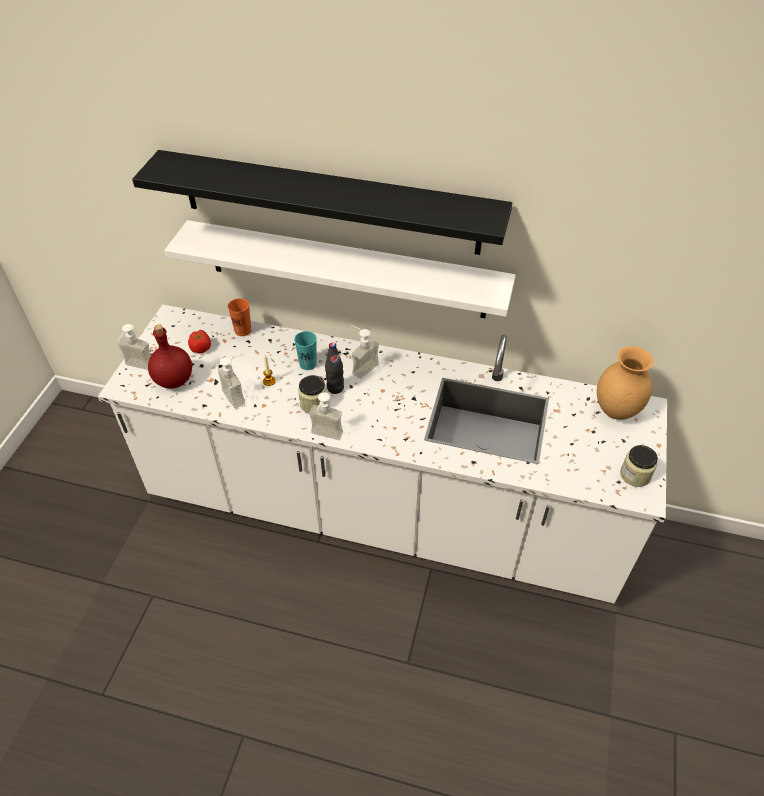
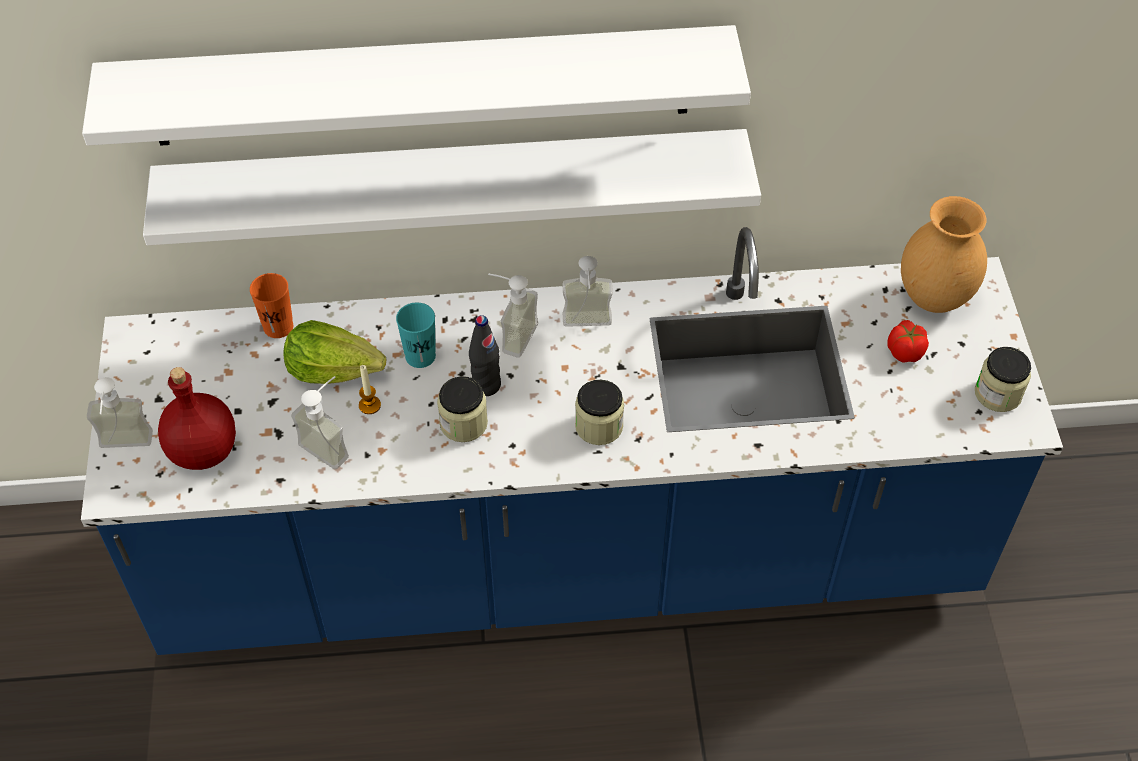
camera: 20 degrees left, 5 degrees up
(201, 348) = (220, 379): tomato -> tomato (905, 351)
(260, 358) = (334, 369): none -> lettuce
(324, 437) = (509, 475): soap dispenser -> soap dispenser (587, 327)
(329, 202) = (421, 86): black shelf -> white shelf
(382, 513) = (569, 561): white counter -> blue counter
(386, 426) = (599, 426): none -> jar

